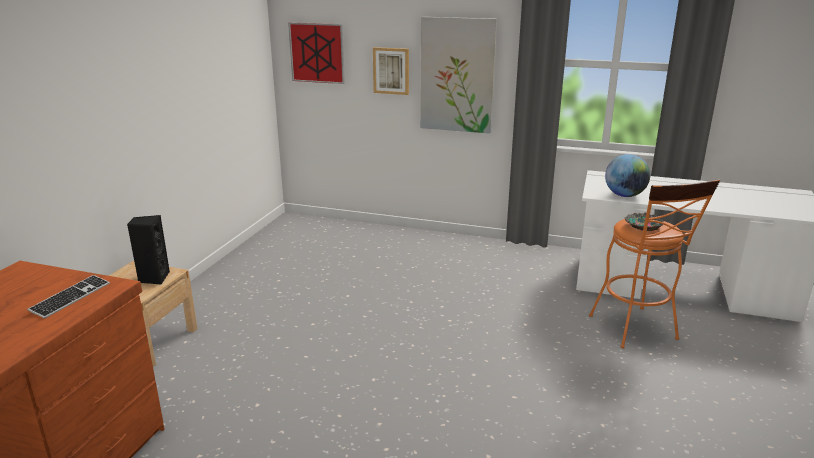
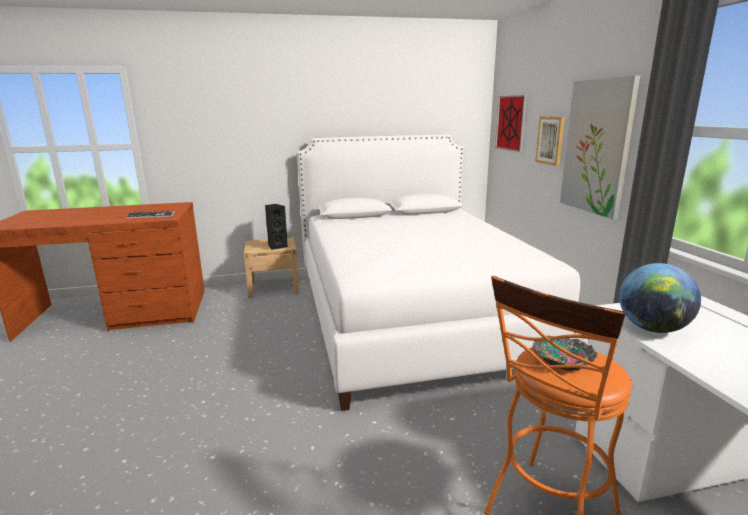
camera: 60 degrees right, 5 degrees down
(351, 282) = (414, 315): none -> white bed

